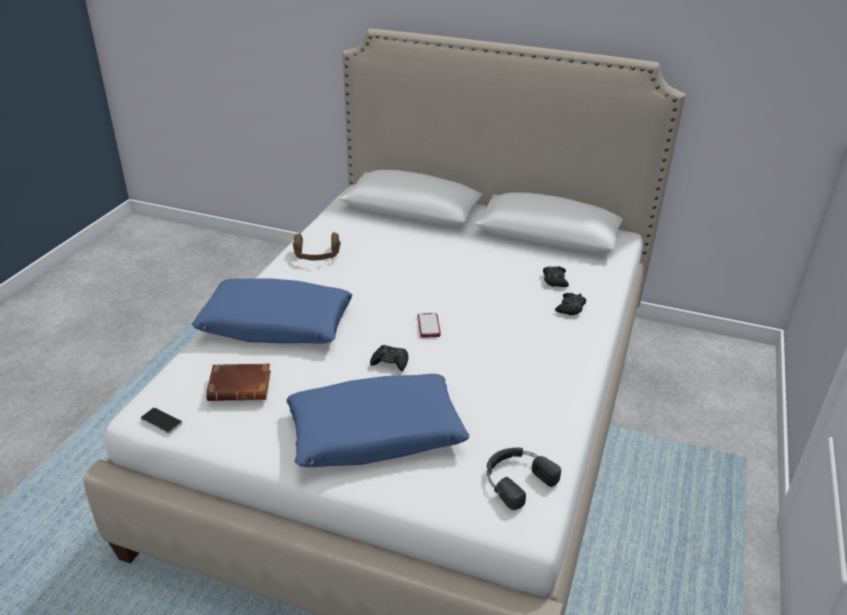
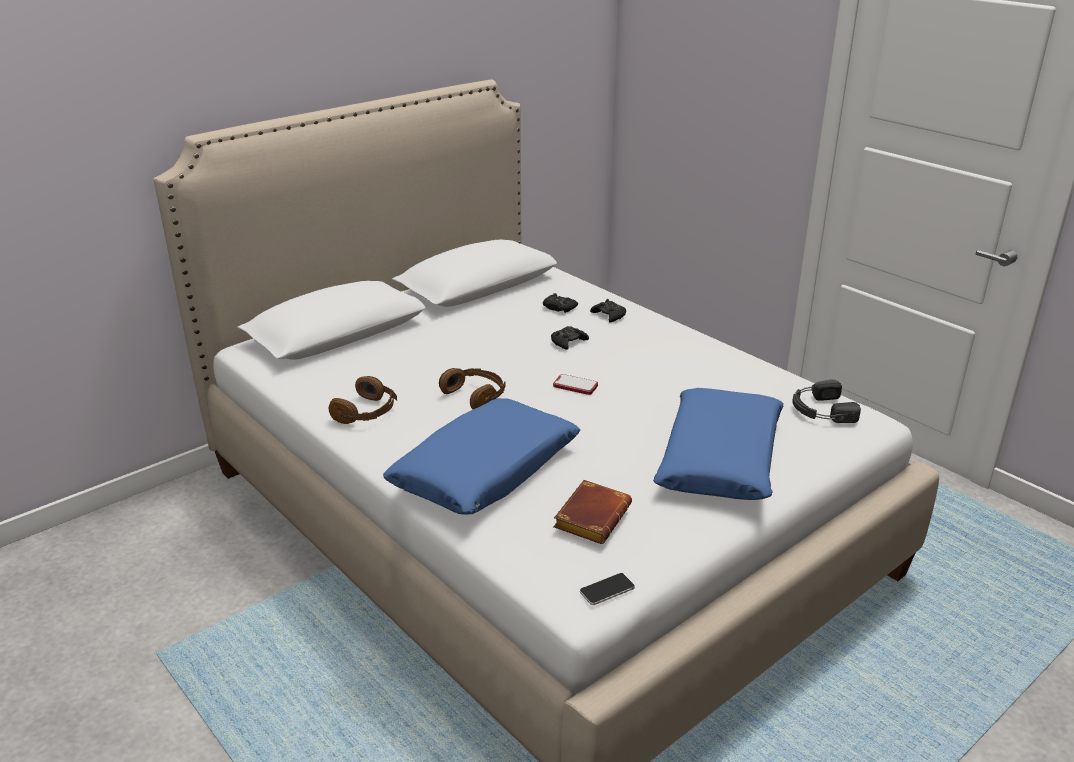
camera: 60 degrees left, 5 degrees down
(373, 288) = (475, 396): none -> brown headphones
(390, 362) = (616, 422): black game controller -> black game controller (568, 342)

